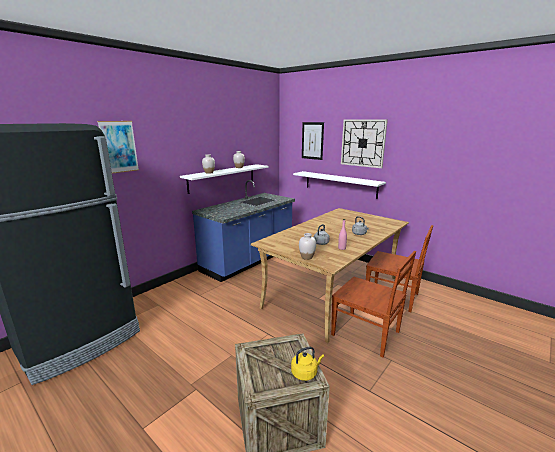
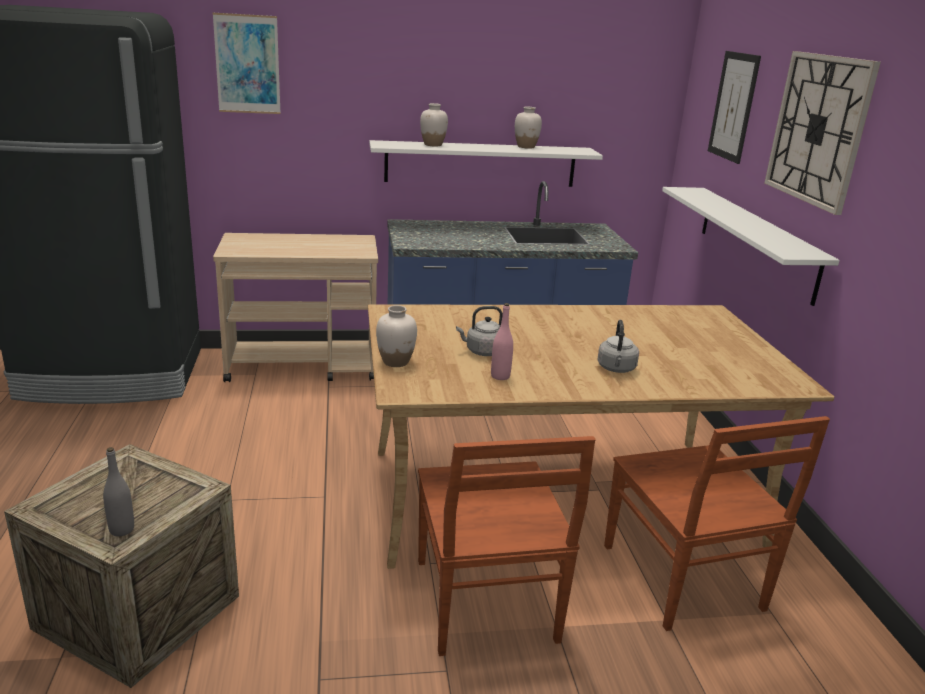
camera: 40 degrees right, 5 degrees up
(174, 292) = (303, 366): none -> beige cart
(305, 373) = (122, 530): yellow kettle -> grey bottle

